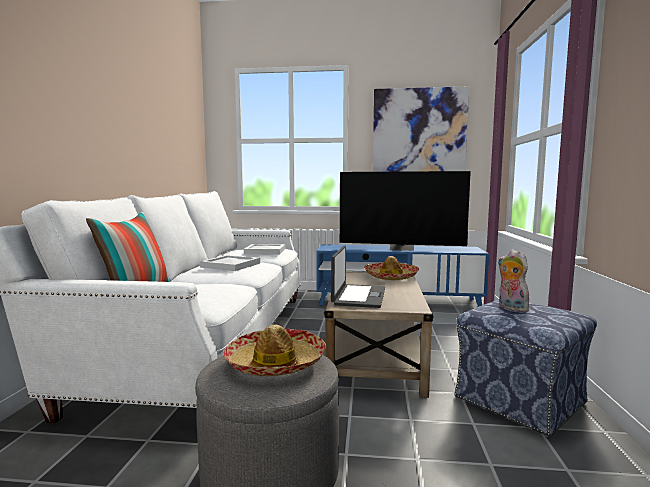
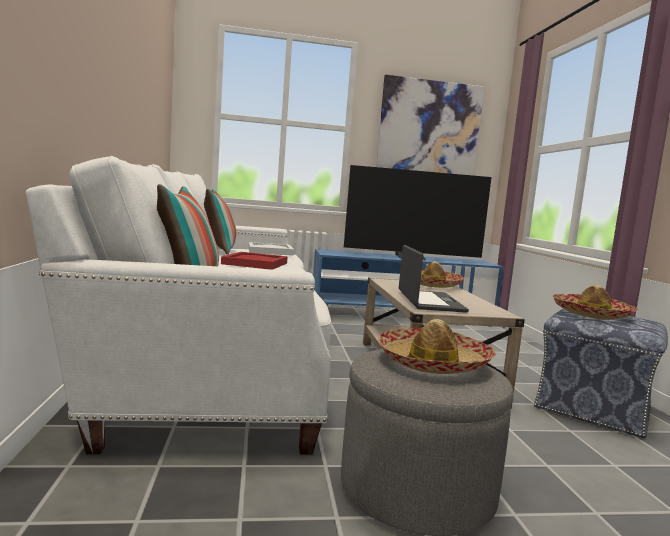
camera: 15 degrees left, 0 degrees up
(226, 253) = (219, 251): none -> pillow
(231, 265) = (256, 263): white tray -> red tray
(510, 308) = (592, 314): plush toy -> hat

